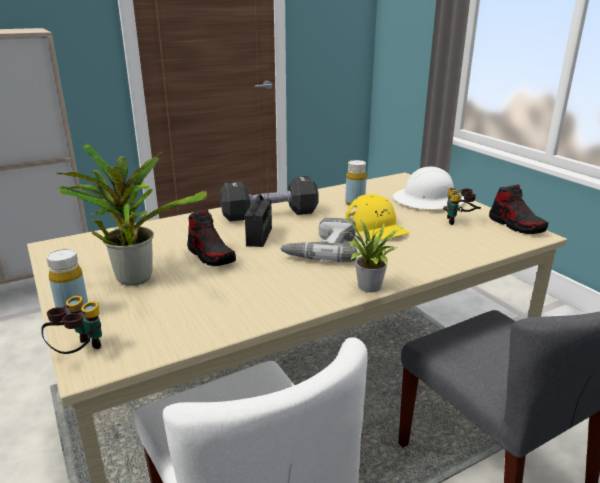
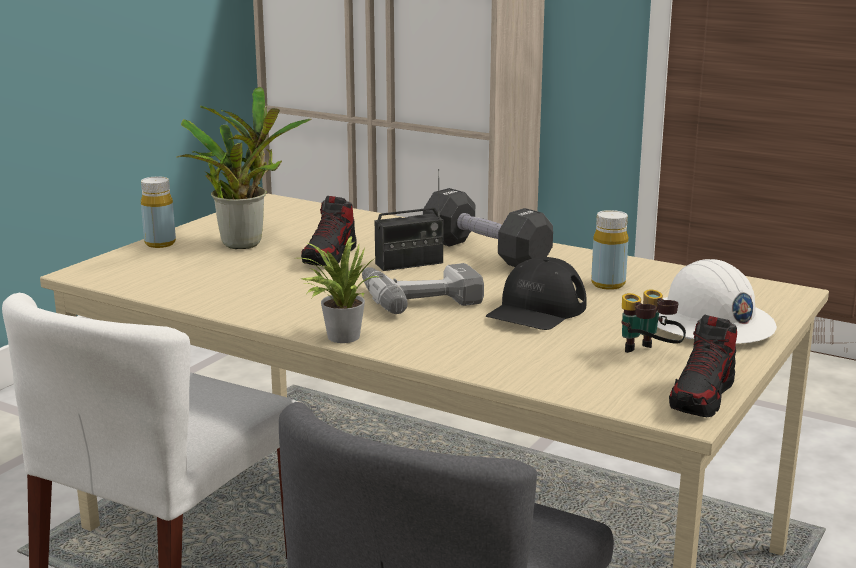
camera: 60 degrees right, 5 degrees down
(79, 352) = (101, 263): binoculars -> none
(376, 227) = (536, 310): yellow cap -> black cap

